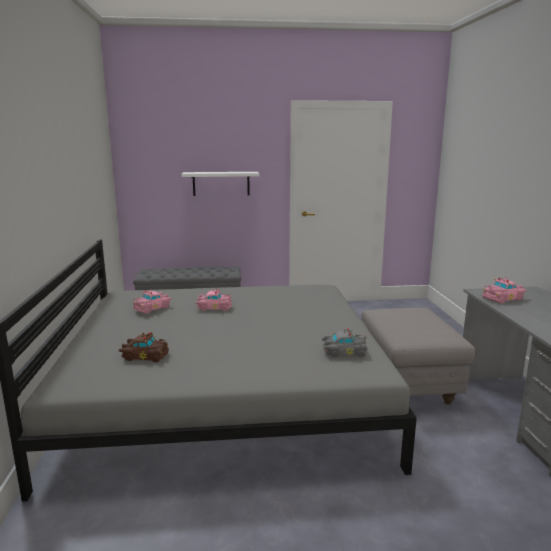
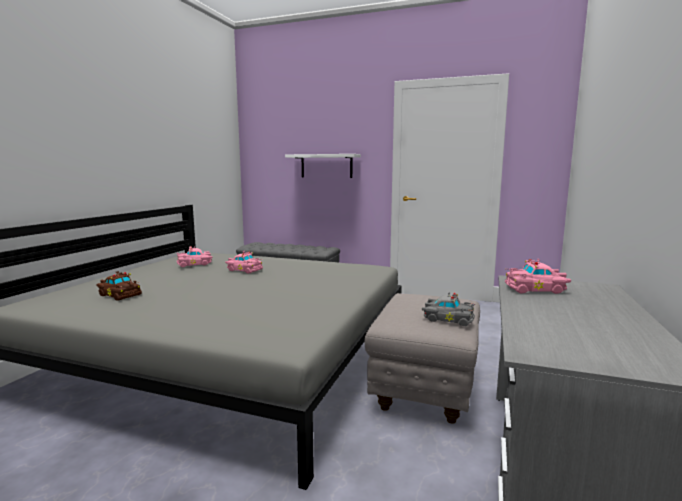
camera: 25 degrees right, 5 degrees down
(343, 352) = (288, 321): grey toy car -> grey toy car (447, 319)

